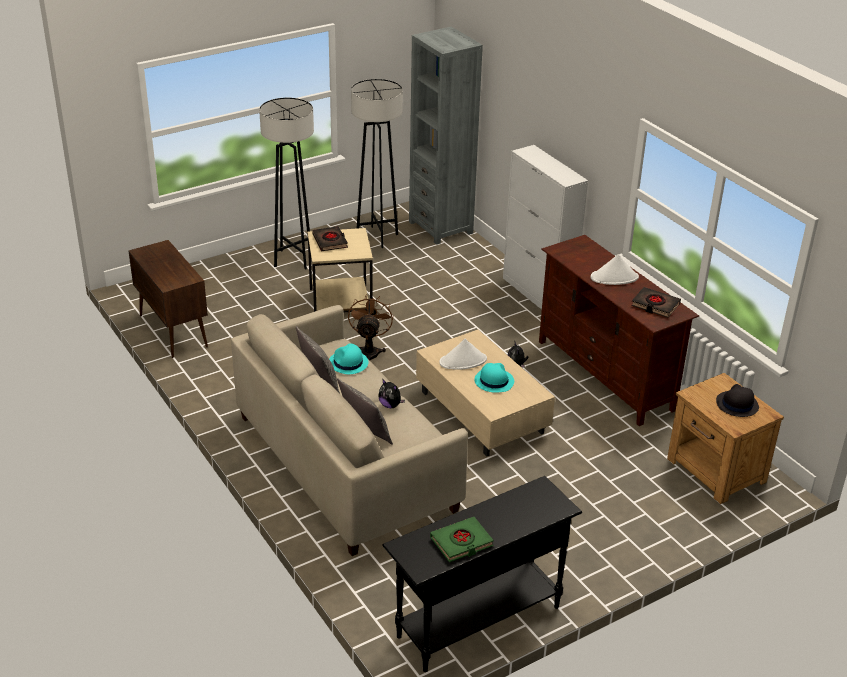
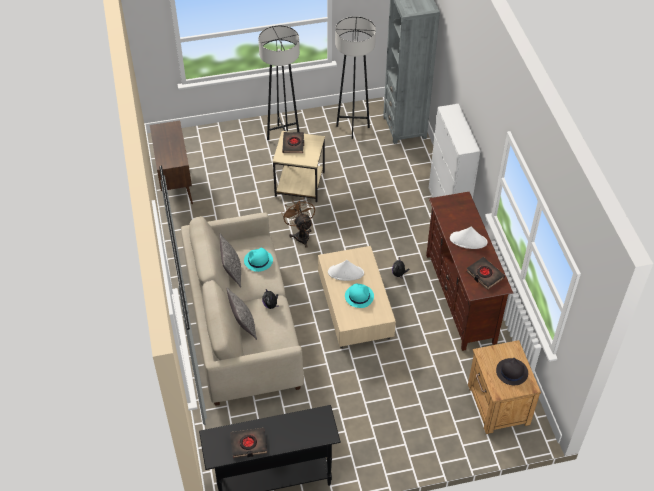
camera: 20 degrees right, 15 degrees up
(369, 351) = (301, 235): brown fan -> brown fan turned 45 degrees counterclockwise
(461, 542) = (248, 444): green book -> black book

